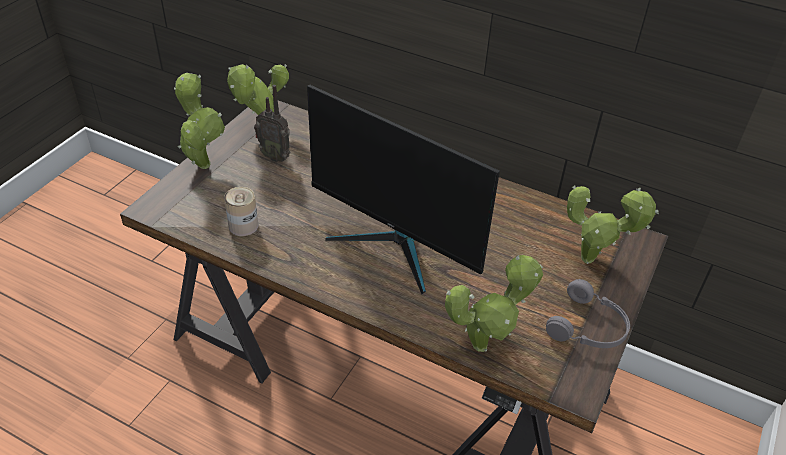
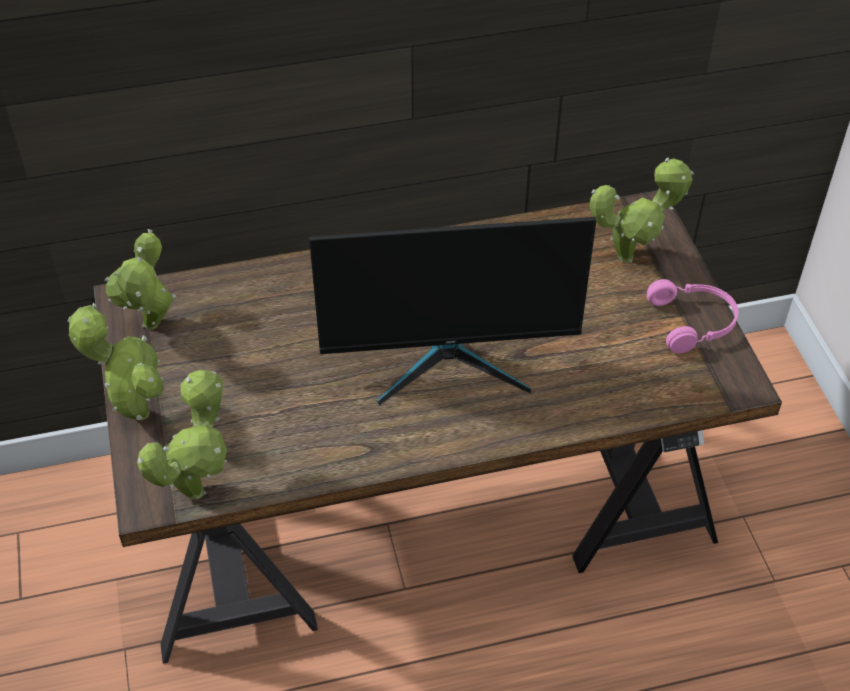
camera: 40 degrees left, 5 degrees up
(243, 226) = (276, 449): can -> none
(276, 156) = (209, 349): radio -> none
(485, 344) = (633, 399): potted plant -> potted plant (198, 487)
(589, 327) = (693, 322): grey headphones -> pink headphones

